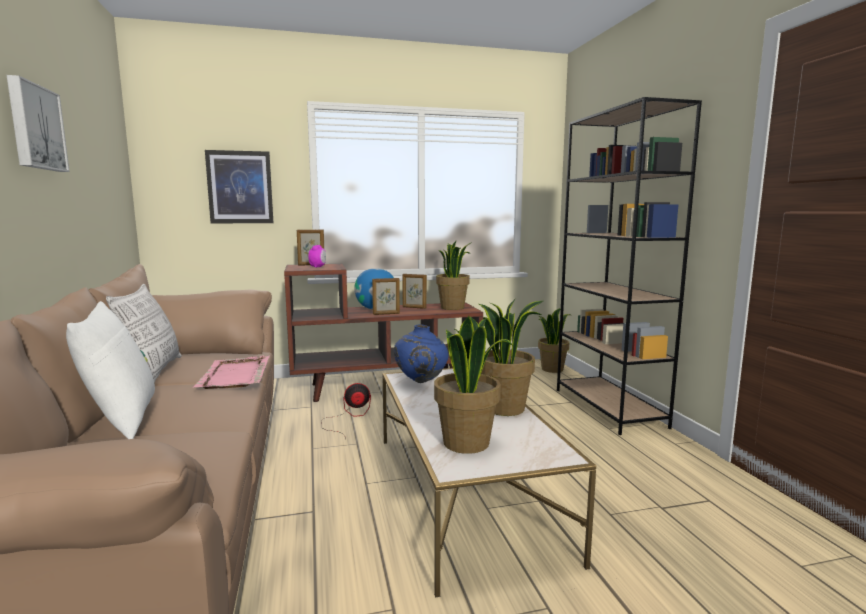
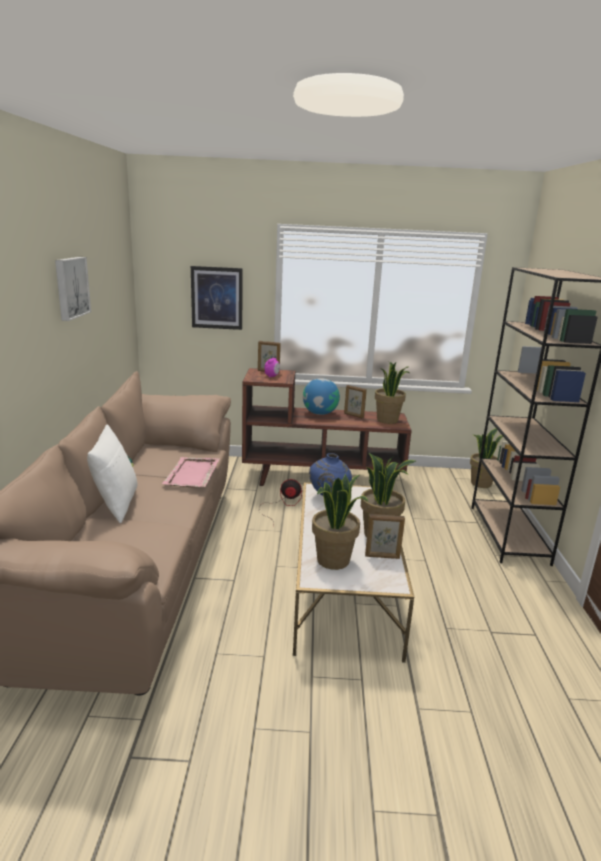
camera: 15 degrees right, 10 degrees up
(153, 371) = (139, 461): pillow -> none
(386, 314) = (325, 421): picture frame -> picture frame (382, 557)

